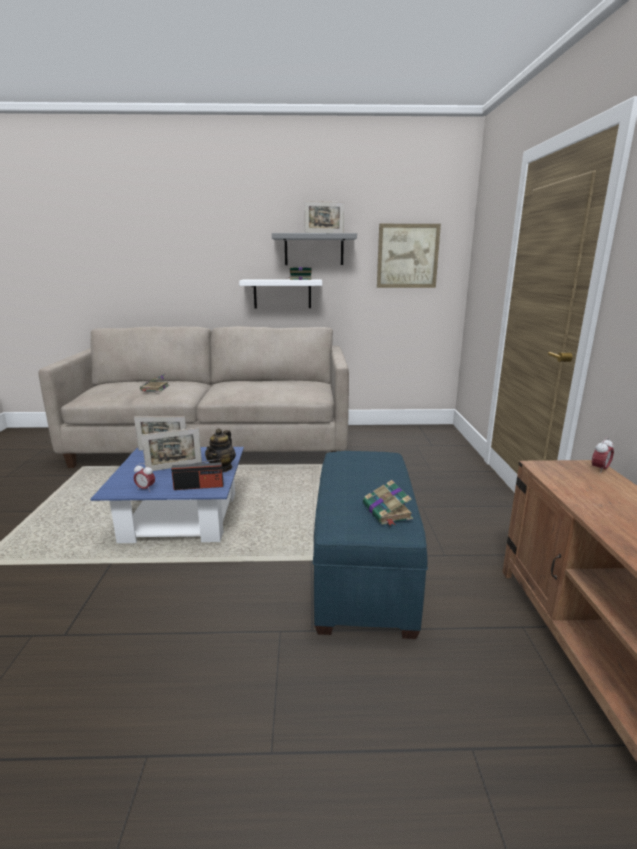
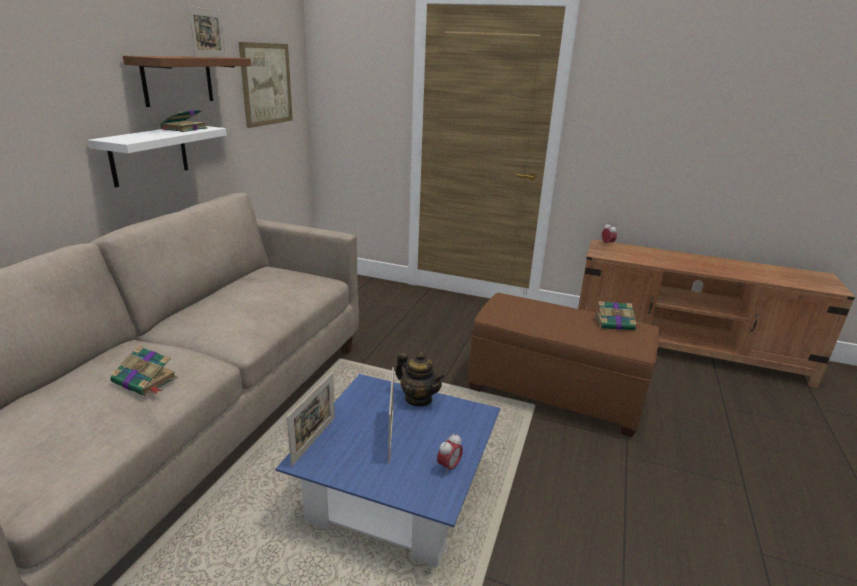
camera: 70 degrees left, 5 degrees up
(199, 486) = (463, 422): radio -> none
(314, 250) = (178, 80): grey shelf -> brown shelf
(364, 570) = (555, 392): blue ottoman -> brown ottoman

